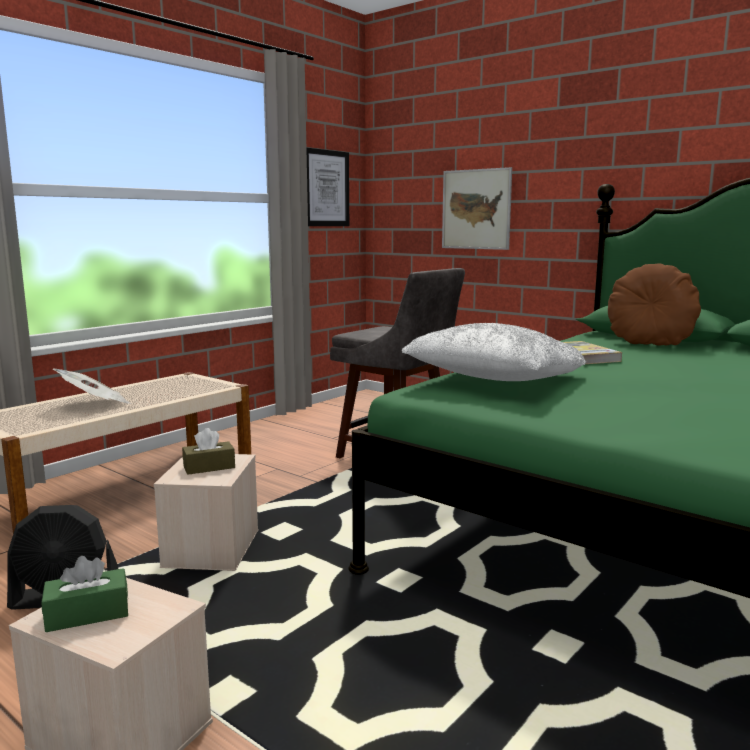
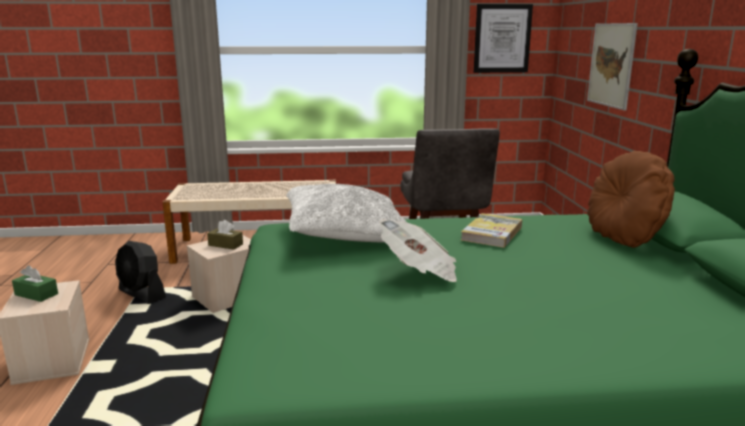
camera: 45 degrees right, 5 degrees up
(95, 404) = (239, 190): newspaper -> newspaper (420, 270)

